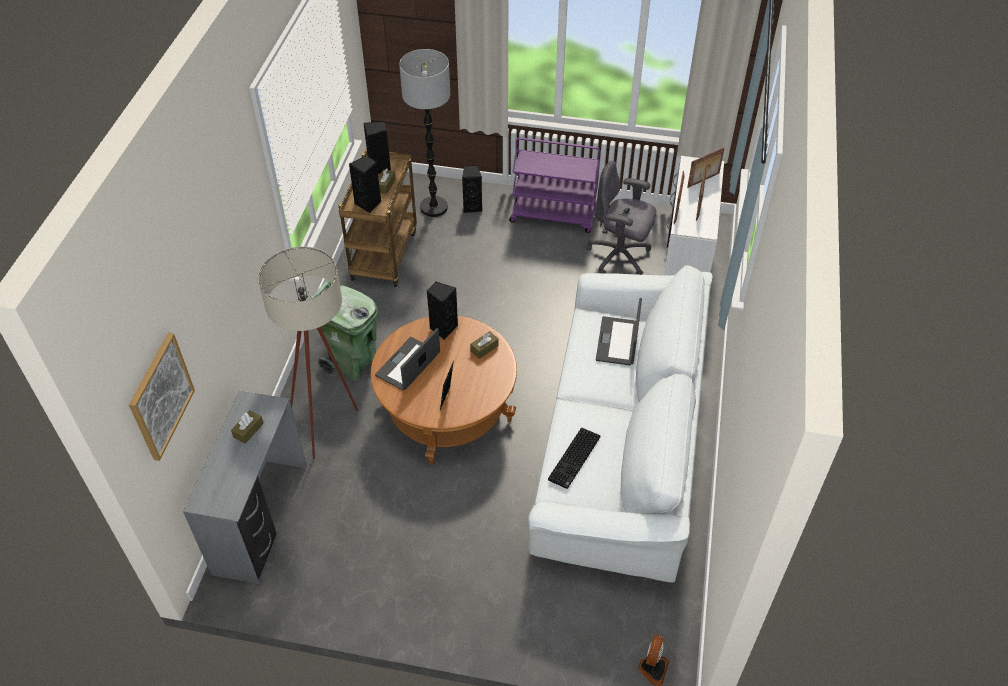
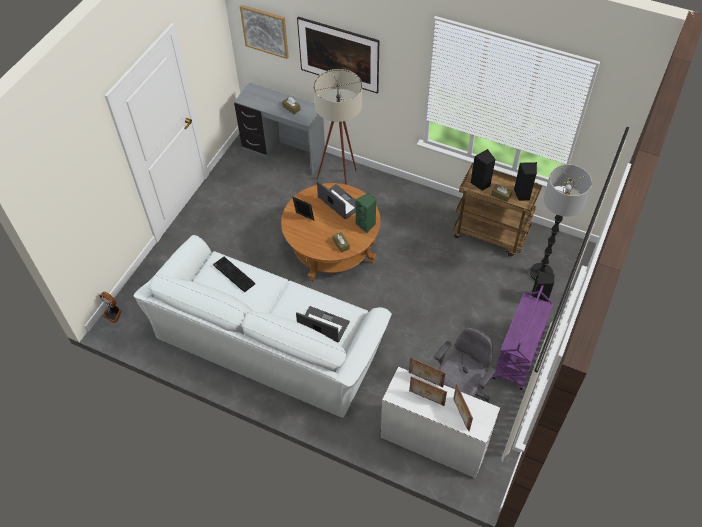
camera: 105 degrees right, 5 degrees up
(224, 308) = (339, 67): none -> picture
(352, 363) = (388, 205): green trash can -> none
(443, 328) = (366, 225): black speaker -> green speaker

